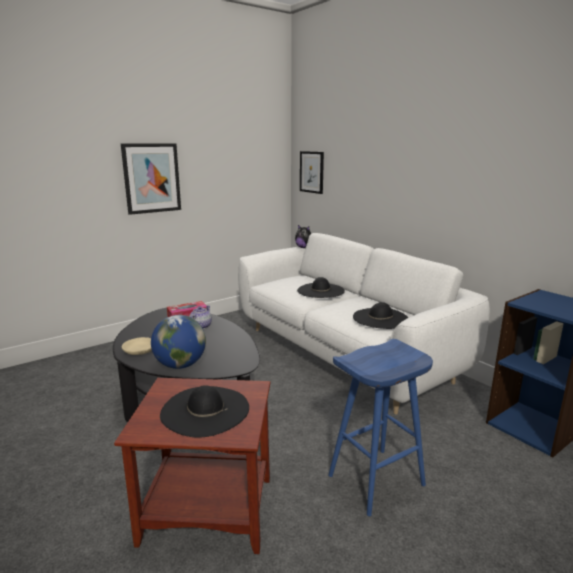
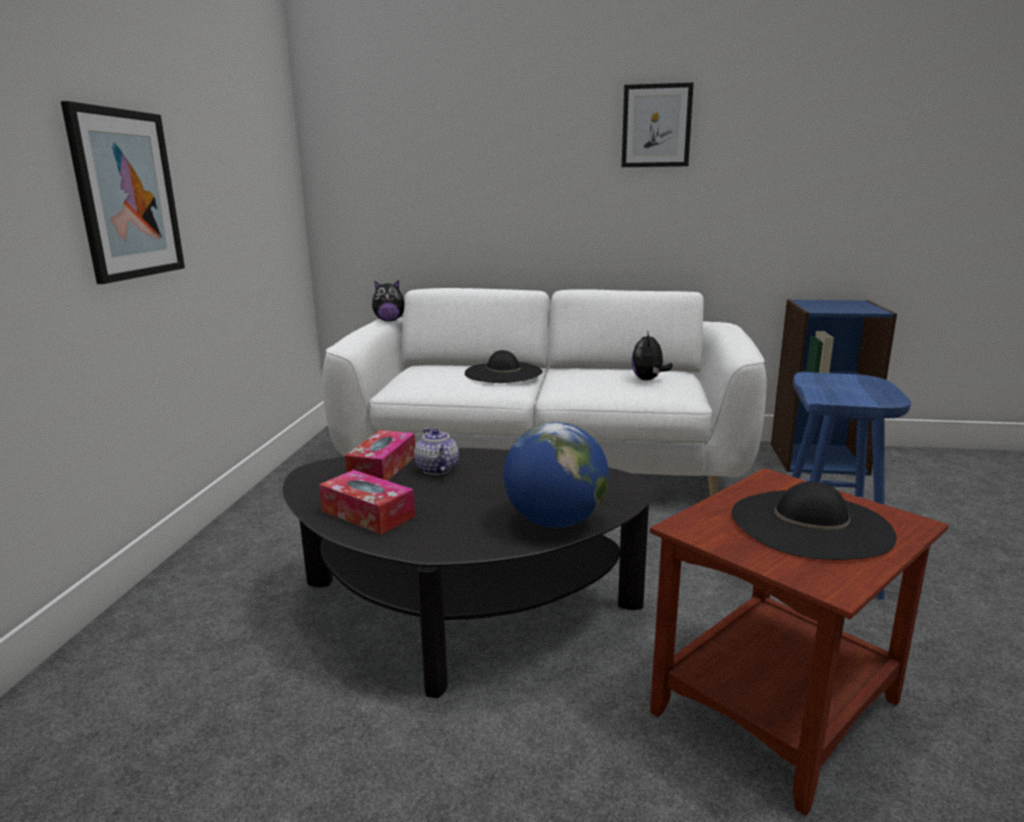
camera: 45 degrees left, 0 degrees up
(139, 351) = (439, 536): beige bowl -> none
(143, 333) = (368, 513): none -> tissue box
(312, 172) = (363, 187): picture -> picture (656, 126)
(380, 318) = (648, 379): black hat -> plush toy

